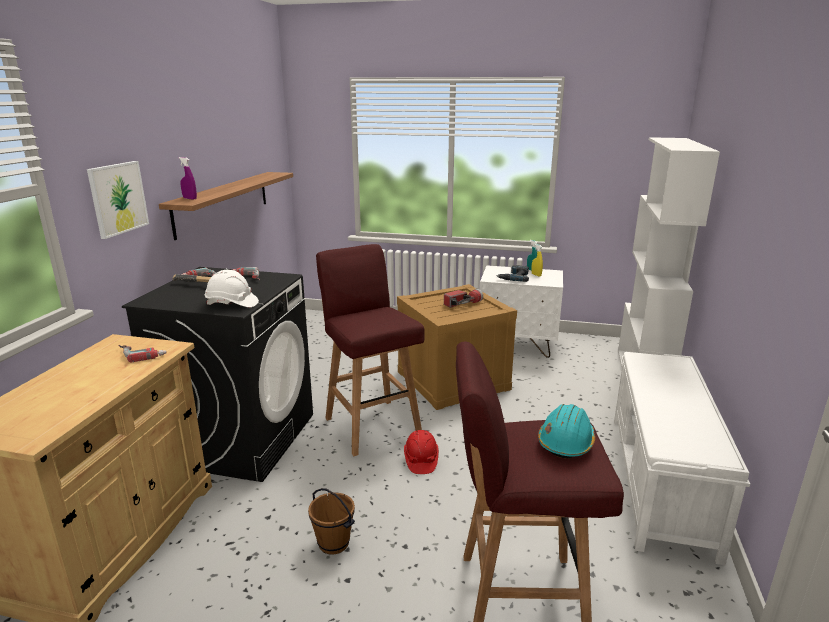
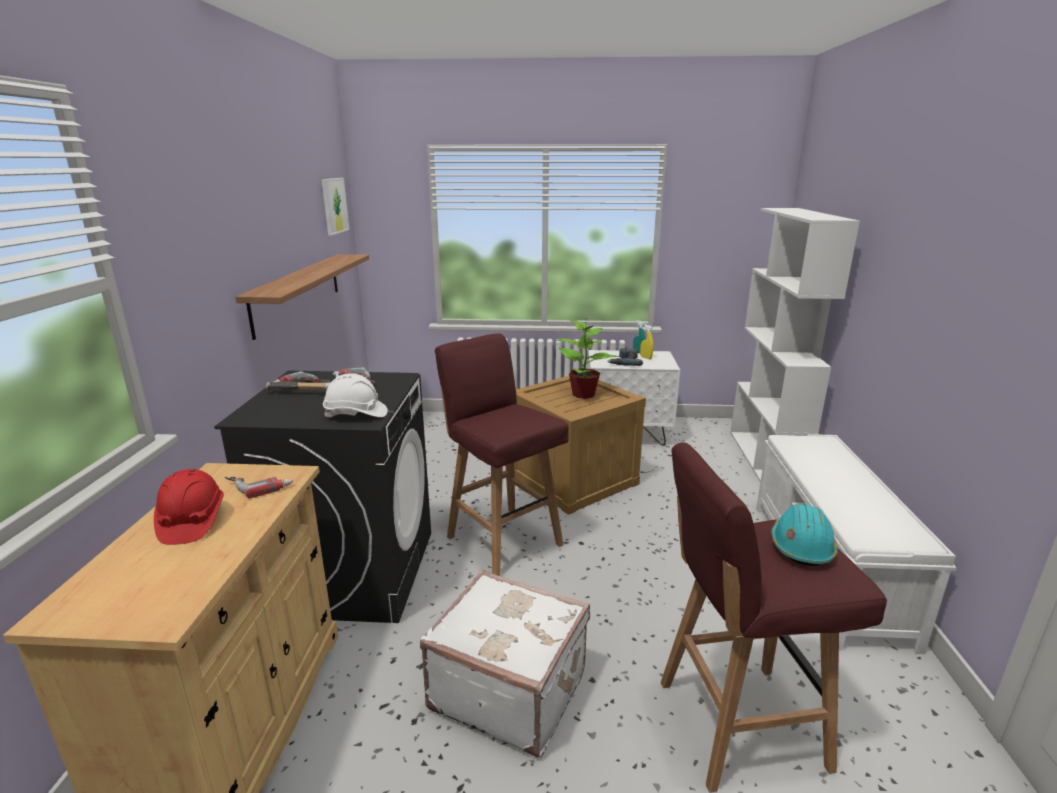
camera: 10 degrees left, 0 degrees up
(118, 198) = (193, 291): picture -> picture (334, 205)
(190, 198) = (270, 289): purple spray bottle -> none
(333, 543) = (509, 688): brown bucket -> white suitcase
(421, 460) = (572, 575): red hard hat -> red hard hat (192, 522)
(463, 304) = (584, 394): flashlight -> potted plant

